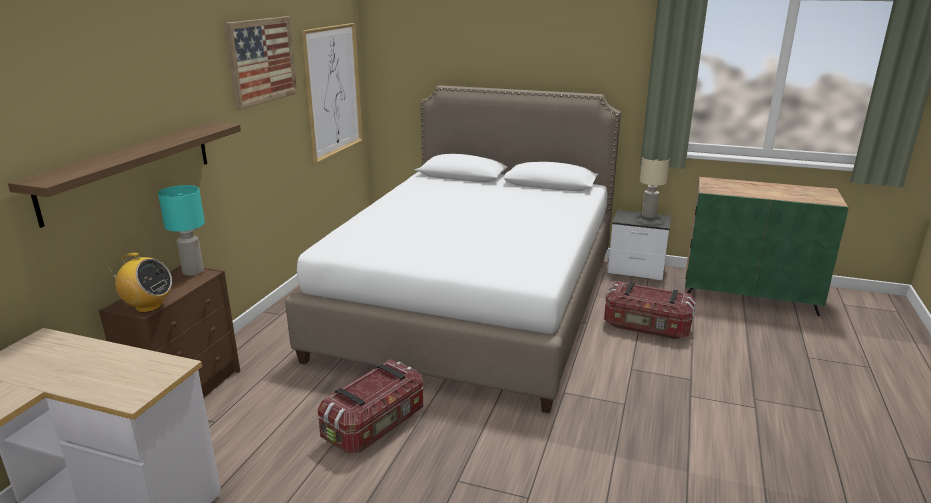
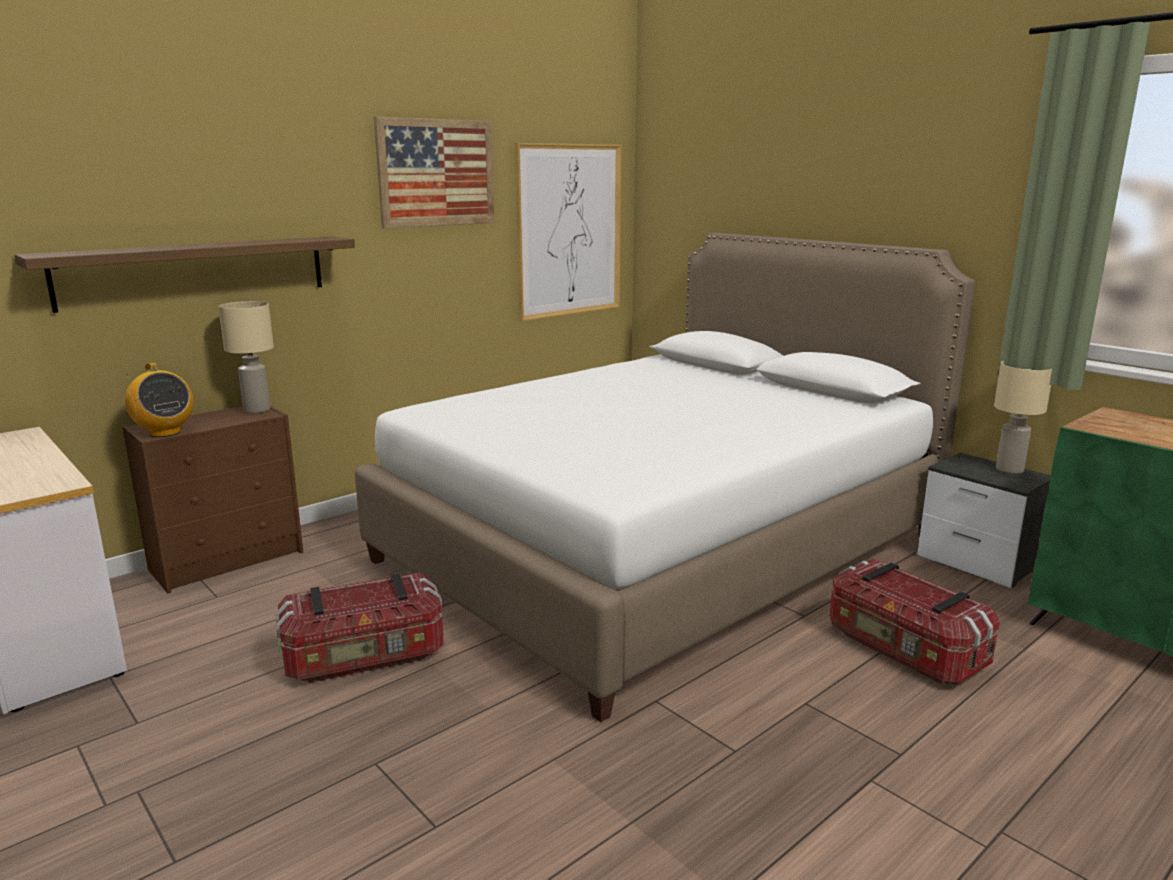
camera: 30 degrees right, 5 degrees down
(192, 271) = (257, 410): turquoise table lamp -> beige table lamp

